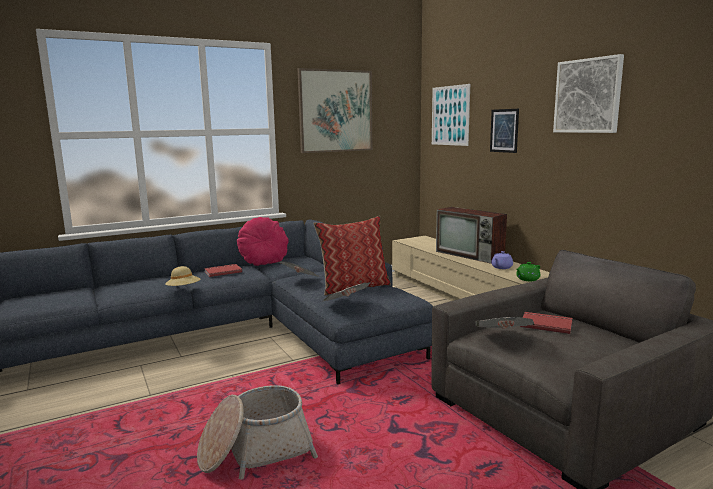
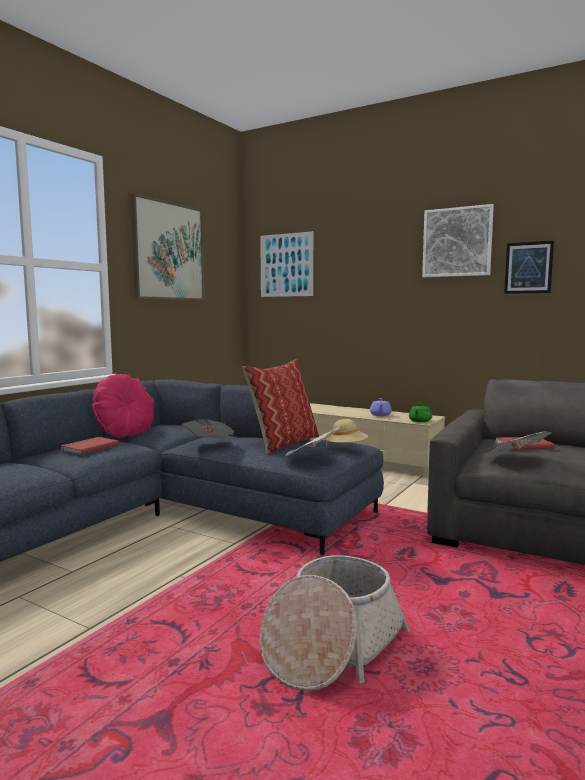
camera: 30 degrees left, 5 degrees down
(183, 289) = (63, 472): beige hat -> beige hat (347, 448)
(470, 255) = (333, 409): television -> none
(504, 130) = (360, 278): picture -> picture (528, 267)

